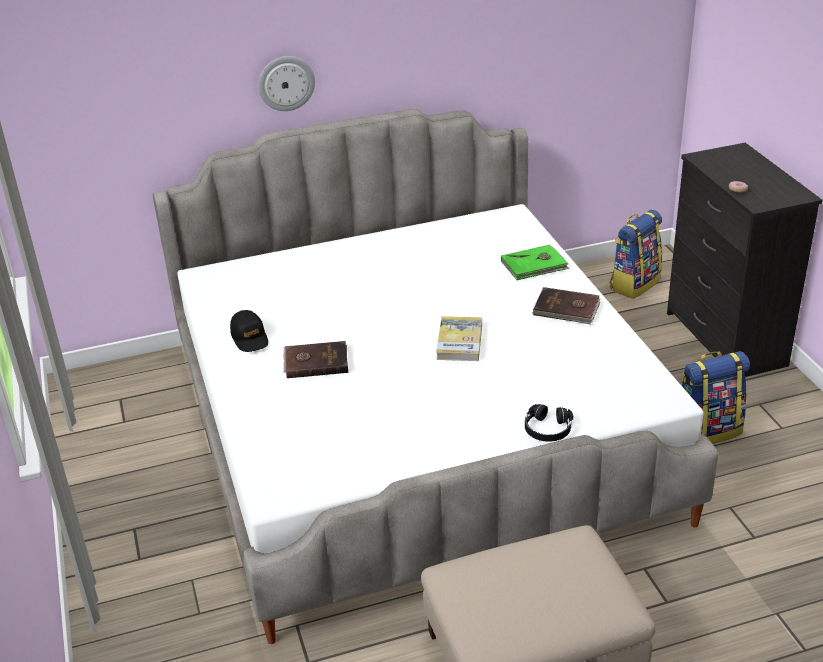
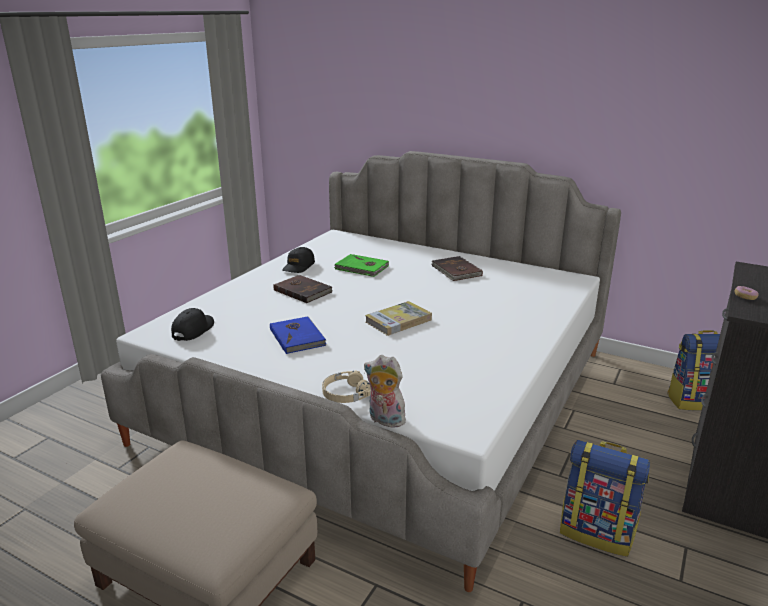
camera: 45 degrees right, 10 degrees down
(286, 83) = (435, 116): wall clock -> none
(308, 465) = (193, 330): none -> black cap
(413, 409) = (298, 337): none -> blue book
(534, 265) = (536, 308): green book -> green book (361, 268)
(547, 429) = (345, 393): black headphones -> beige headphones
(566, 309) = (508, 340): brown book -> brown book (456, 271)
(609, 429) = (384, 420): none -> plush toy

